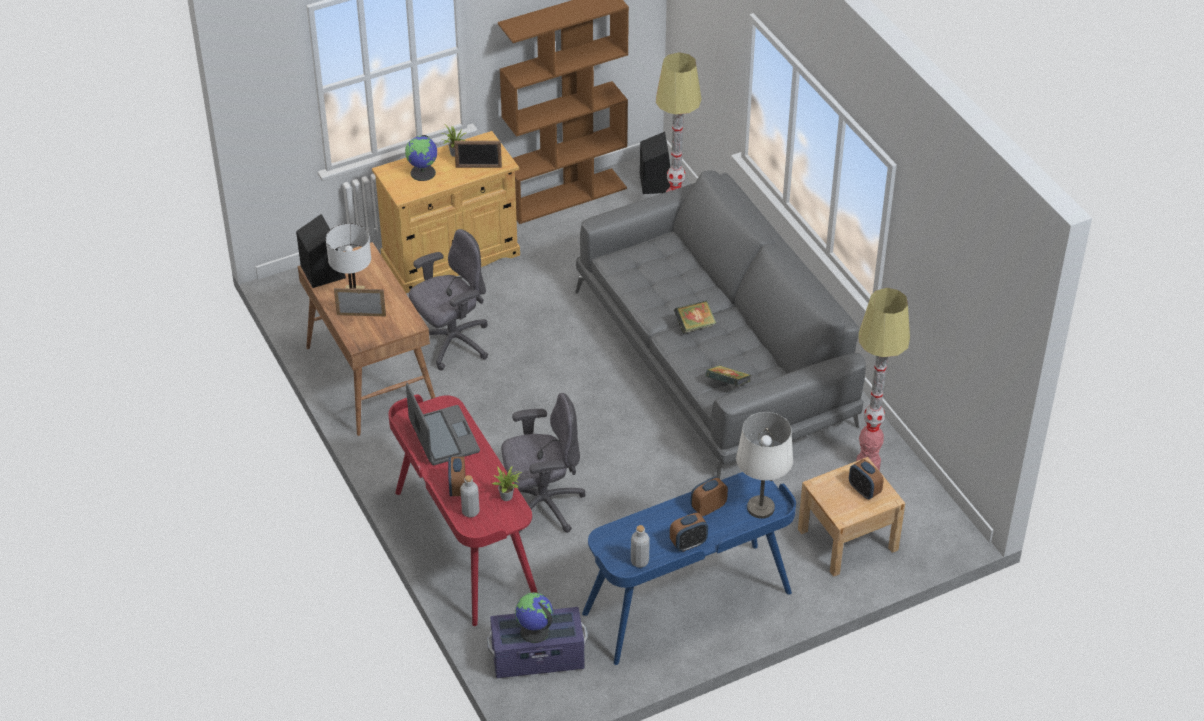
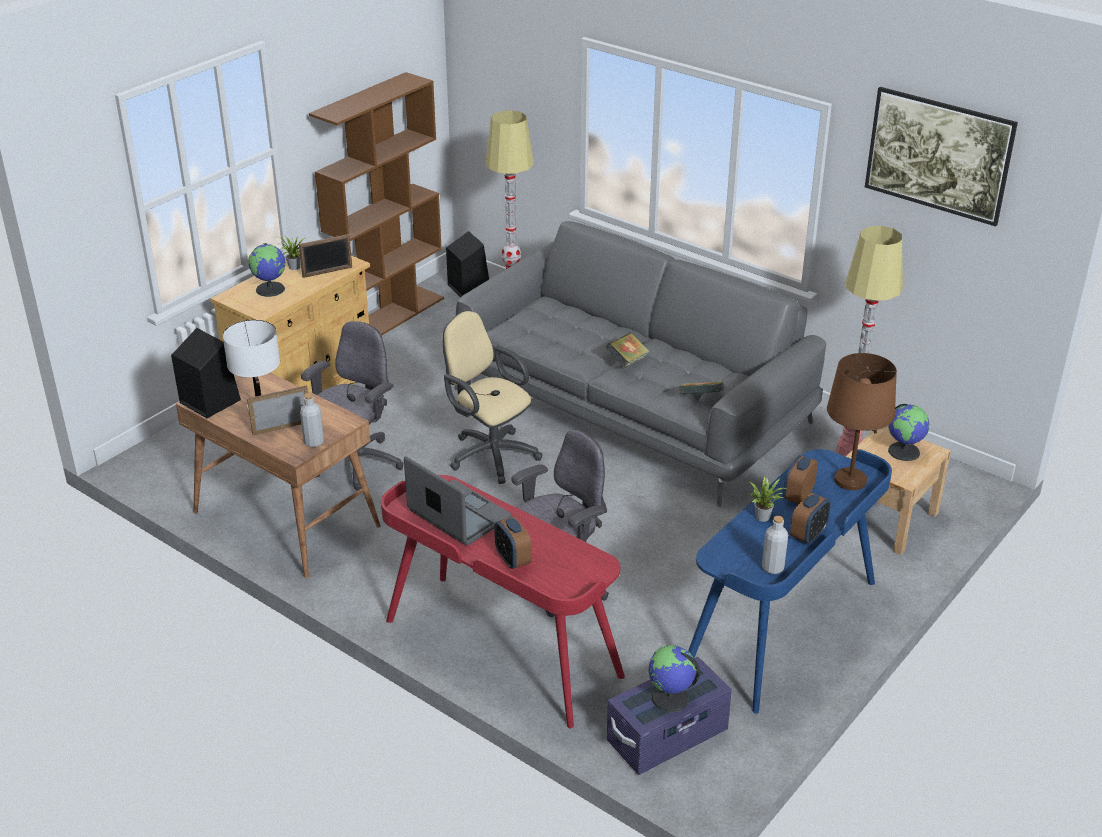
camera: 25 degrees left, 10 degrees down
(470, 511) = (545, 578): grey bottle -> grey bottle (314, 442)
(508, 496) = (577, 550): potted plant -> potted plant (764, 516)
(564, 367) = (489, 454): none -> beige office chair
(760, 508) = (849, 480): white table lamp -> brown table lamp
(864, 490) = (904, 451): alarm clock -> globe
(951, 265) = (934, 180): none -> picture

